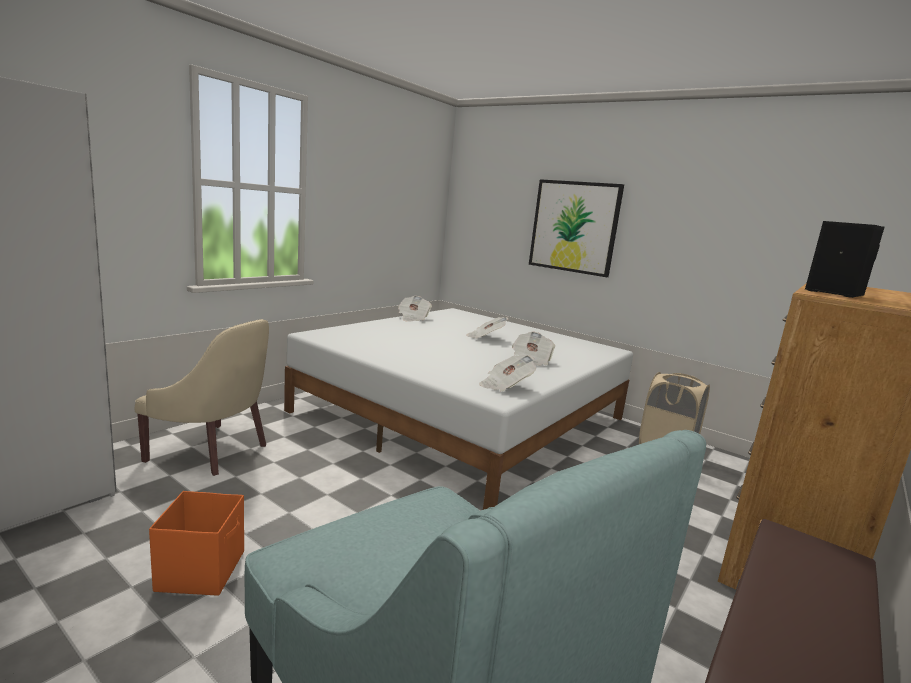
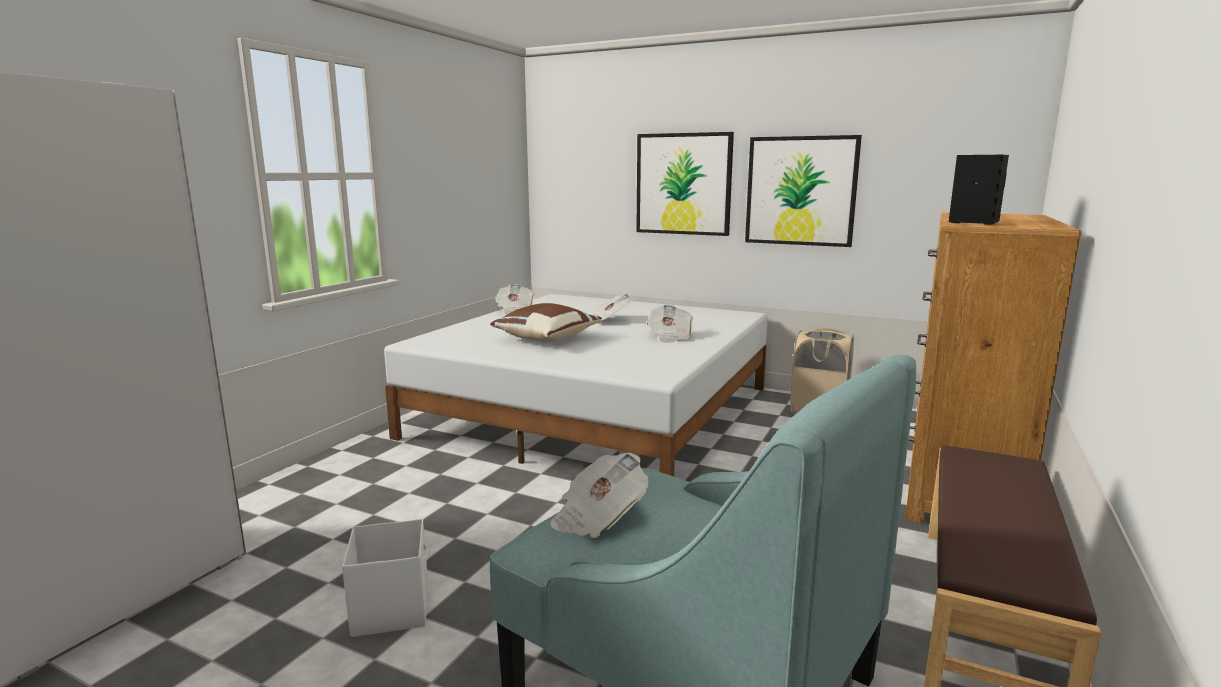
camera: 10 degrees left, 0 degrees up
(202, 570) = (392, 608): orange storage box -> white storage box
(213, 451) = (331, 494): beige armchair -> none
(422, 347) = (546, 339): none -> brown pillow
(505, 386) = (658, 365): newspaper -> newspaper (598, 518)
(679, 244) = (800, 191): none -> picture

